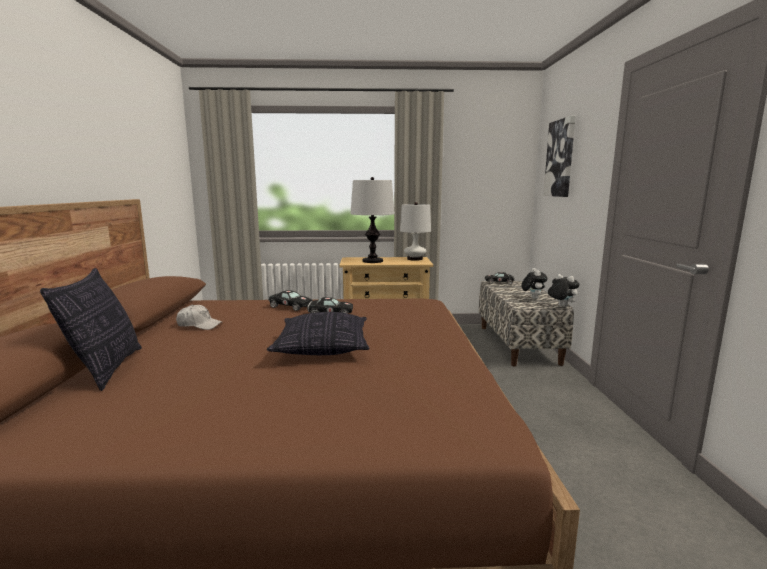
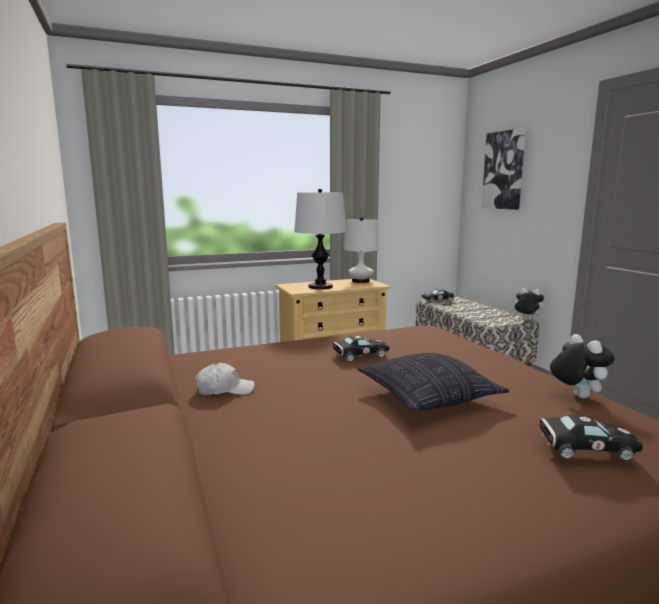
camera: 20 degrees left, 0 degrees up
(106, 369) = (205, 470): pillow -> none
(289, 306) = (296, 351): black toy car -> black toy car (583, 448)
(532, 298) = (490, 314): plush toy -> plush toy (576, 396)

